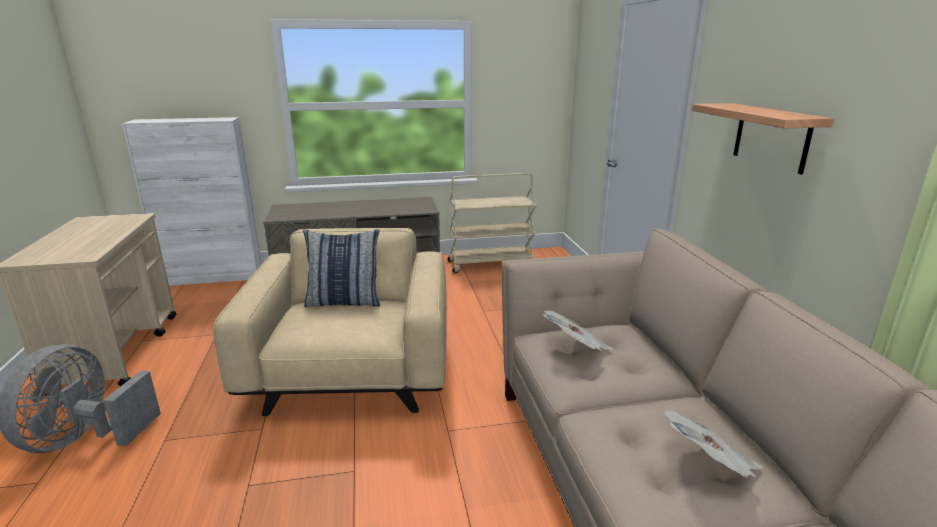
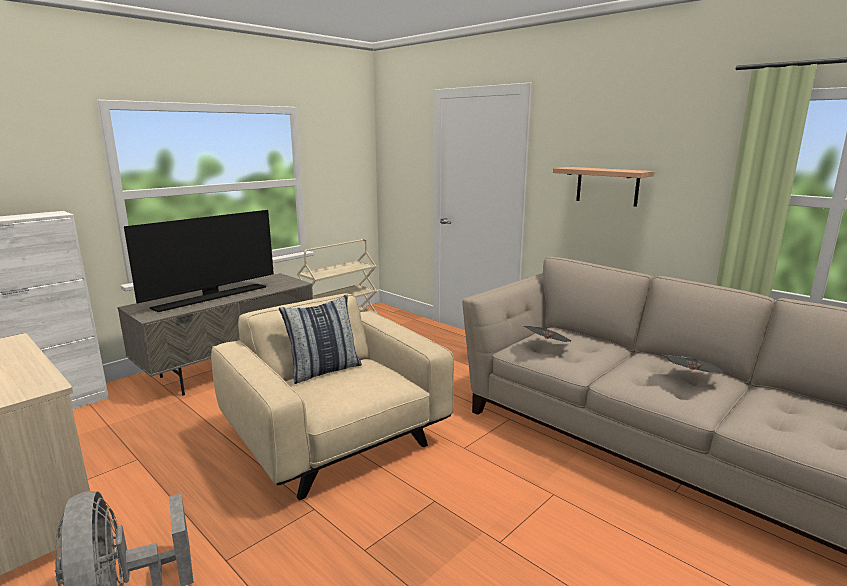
camera: 35 degrees left, 5 degrees down
(342, 209) = (211, 297): none -> television

